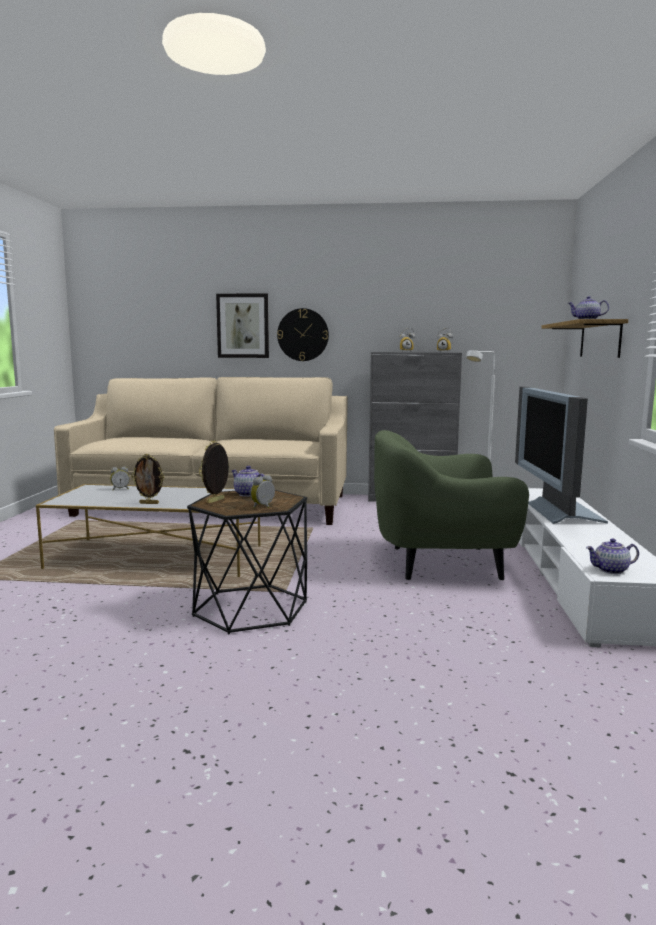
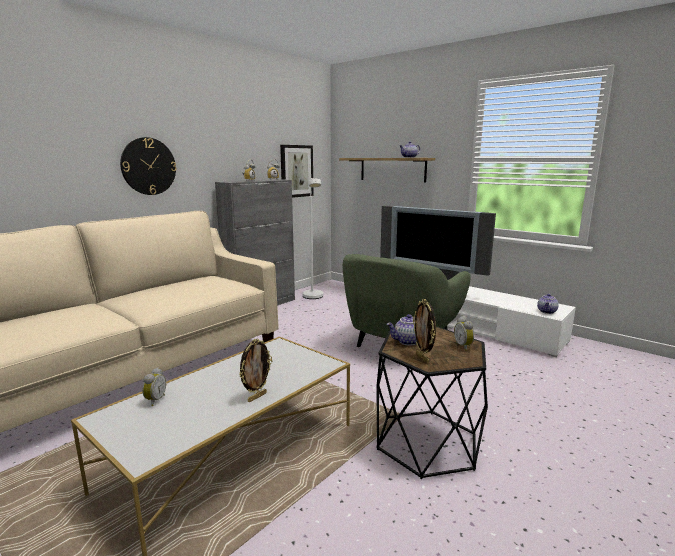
camera: 55 degrees left, 5 degrees up
(243, 326) = (75, 156): picture -> picture (296, 171)

